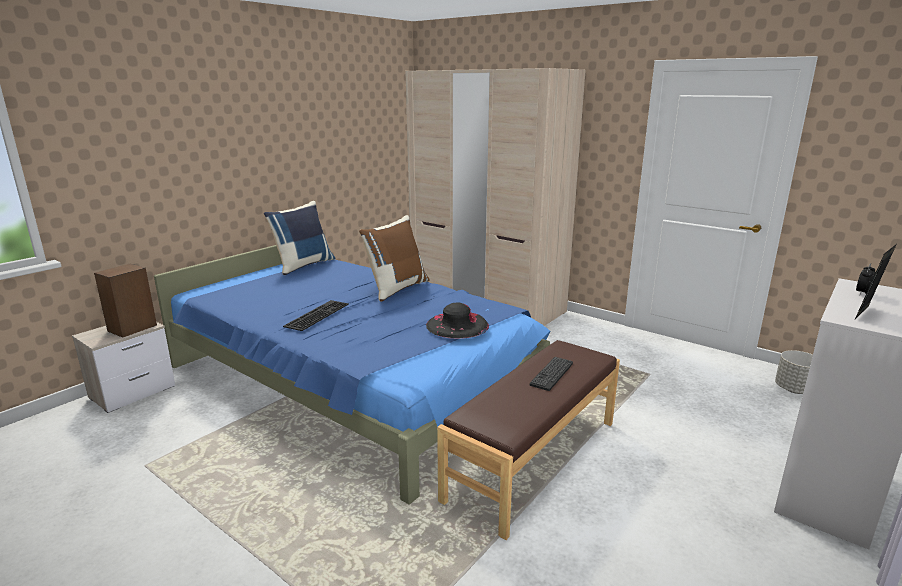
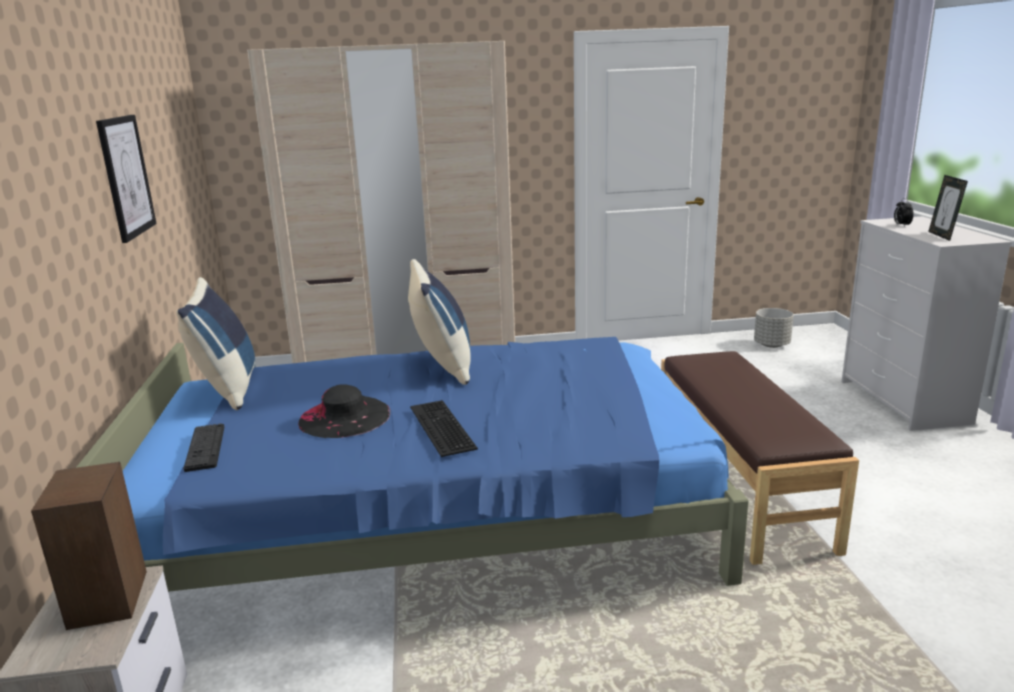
camera: 45 degrees left, 0 degrees up
(294, 139) = (126, 176): none -> picture
(396, 288) = (441, 366): brown pillow -> blue pillow
(457, 325) = (607, 371): black hat -> black hat (344, 417)
(551, 374) = (735, 383): keyboard -> keyboard (205, 448)

